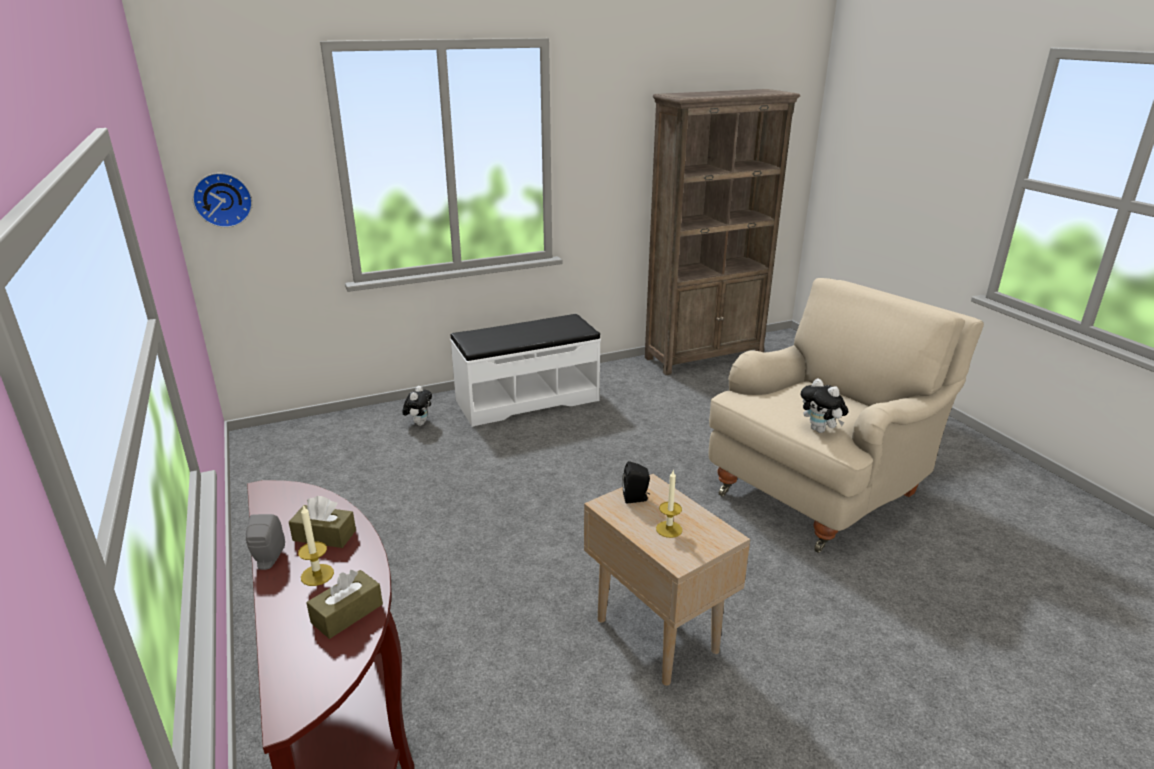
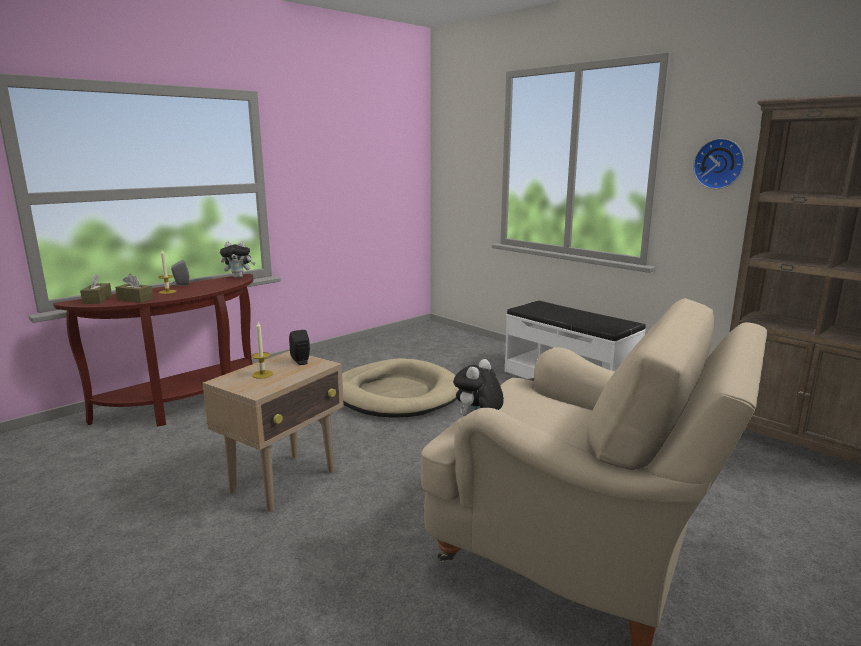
camera: 70 degrees right, 10 degrees down
(222, 199) = (448, 172): wall clock -> wall clock (719, 163)
(324, 535) = (201, 288): brown tissue box -> brown tissue box (97, 300)
(419, 423) = (490, 356): plush toy -> plush toy (239, 277)
(475, 512) = (396, 394): none -> beige dog bed

